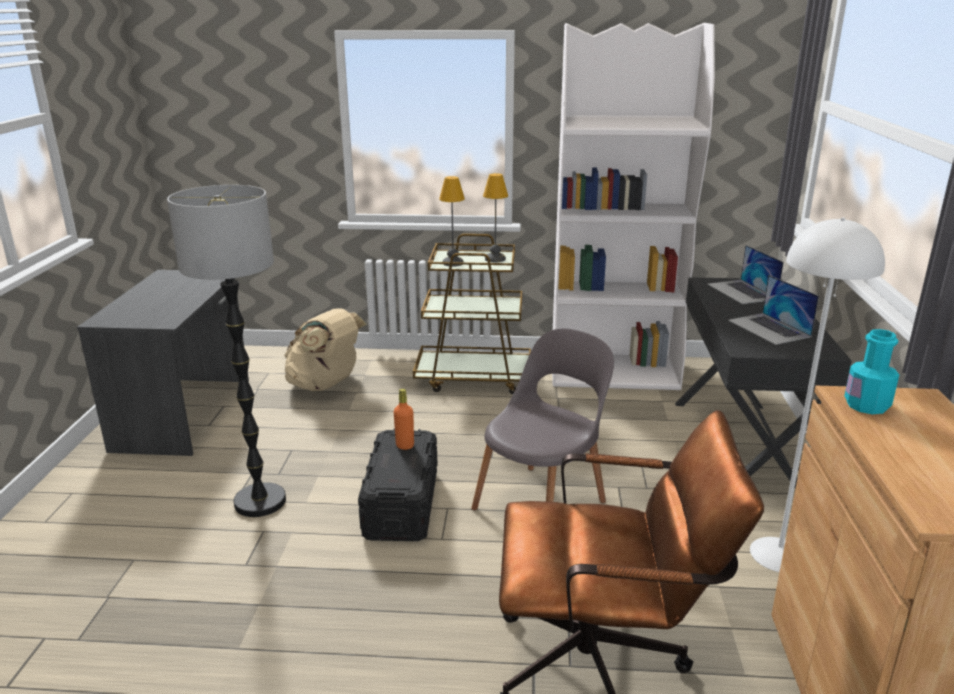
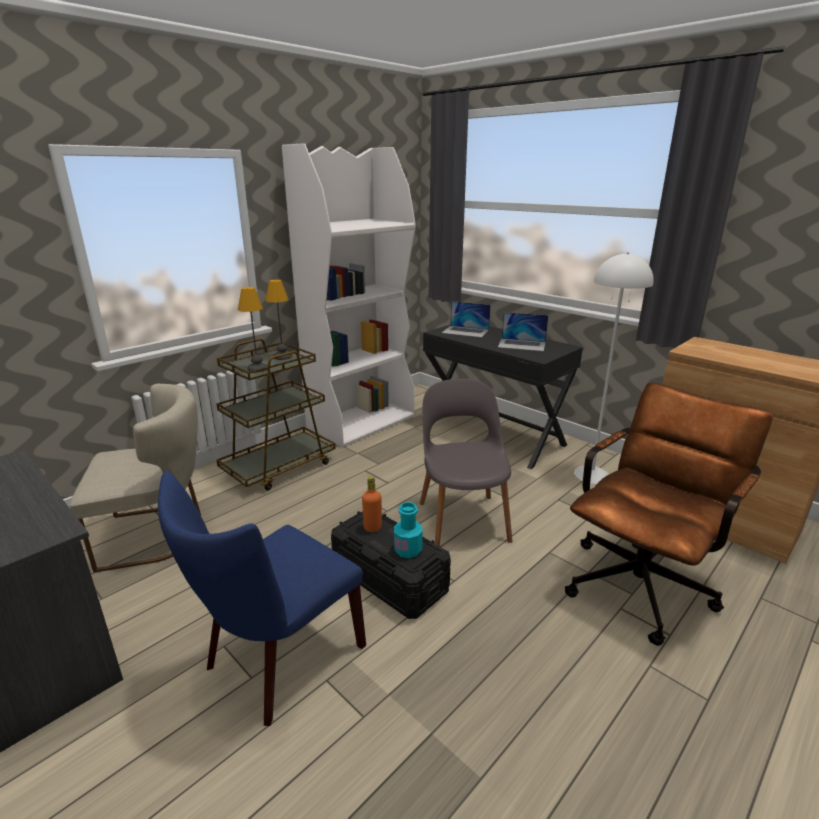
camera: 50 degrees left, 0 degrees up
(260, 501) = (278, 661): floor lamp -> blue chair
(326, 385) = (158, 534): beige backpack -> beige chair
(866, 405) = (703, 351): turquoise bottle -> turquoise bottle (408, 550)

